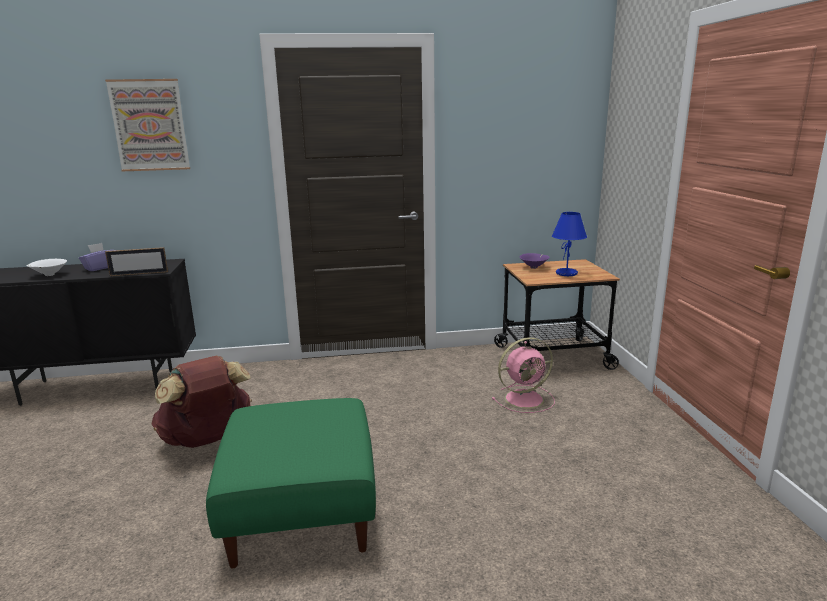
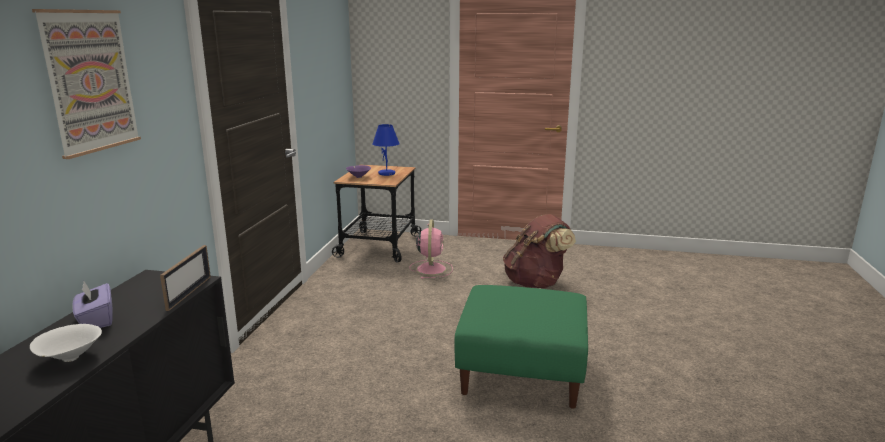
camera: 70 degrees left, 0 degrees up
(208, 439) = (373, 415): brown backpack -> brown backpack (536, 283)

